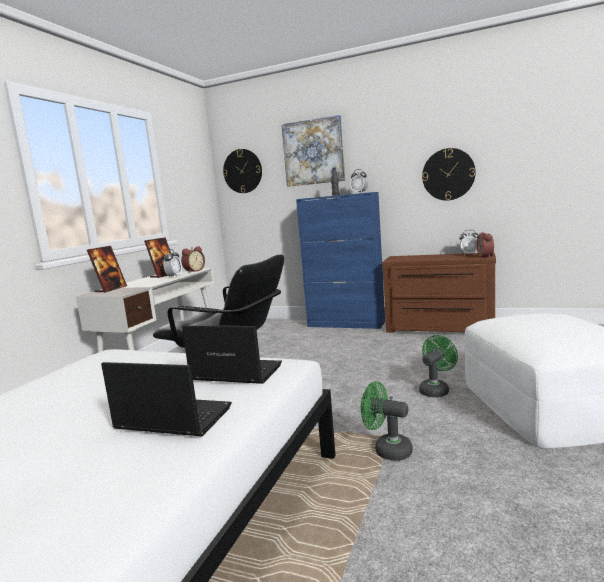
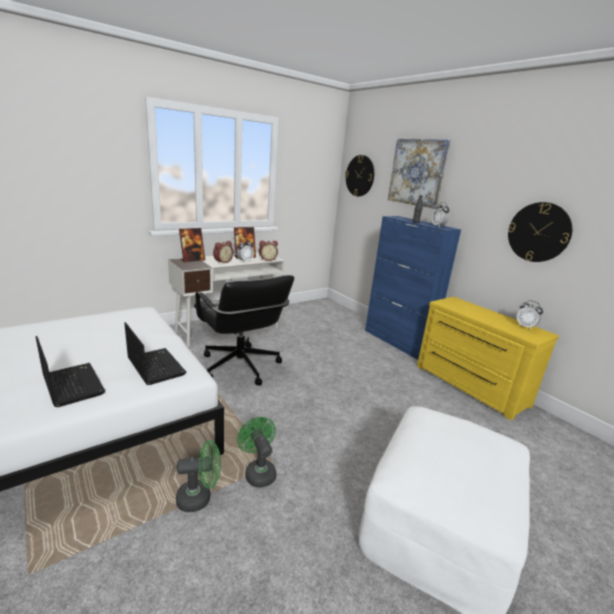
camera: 30 degrees right, 10 degrees up
(436, 390) = (368, 444): green fan -> green fan (199, 497)
(439, 329) = (468, 386): brown dresser -> yellow dresser
(483, 256) = (530, 337): alarm clock -> alarm clock (222, 261)

